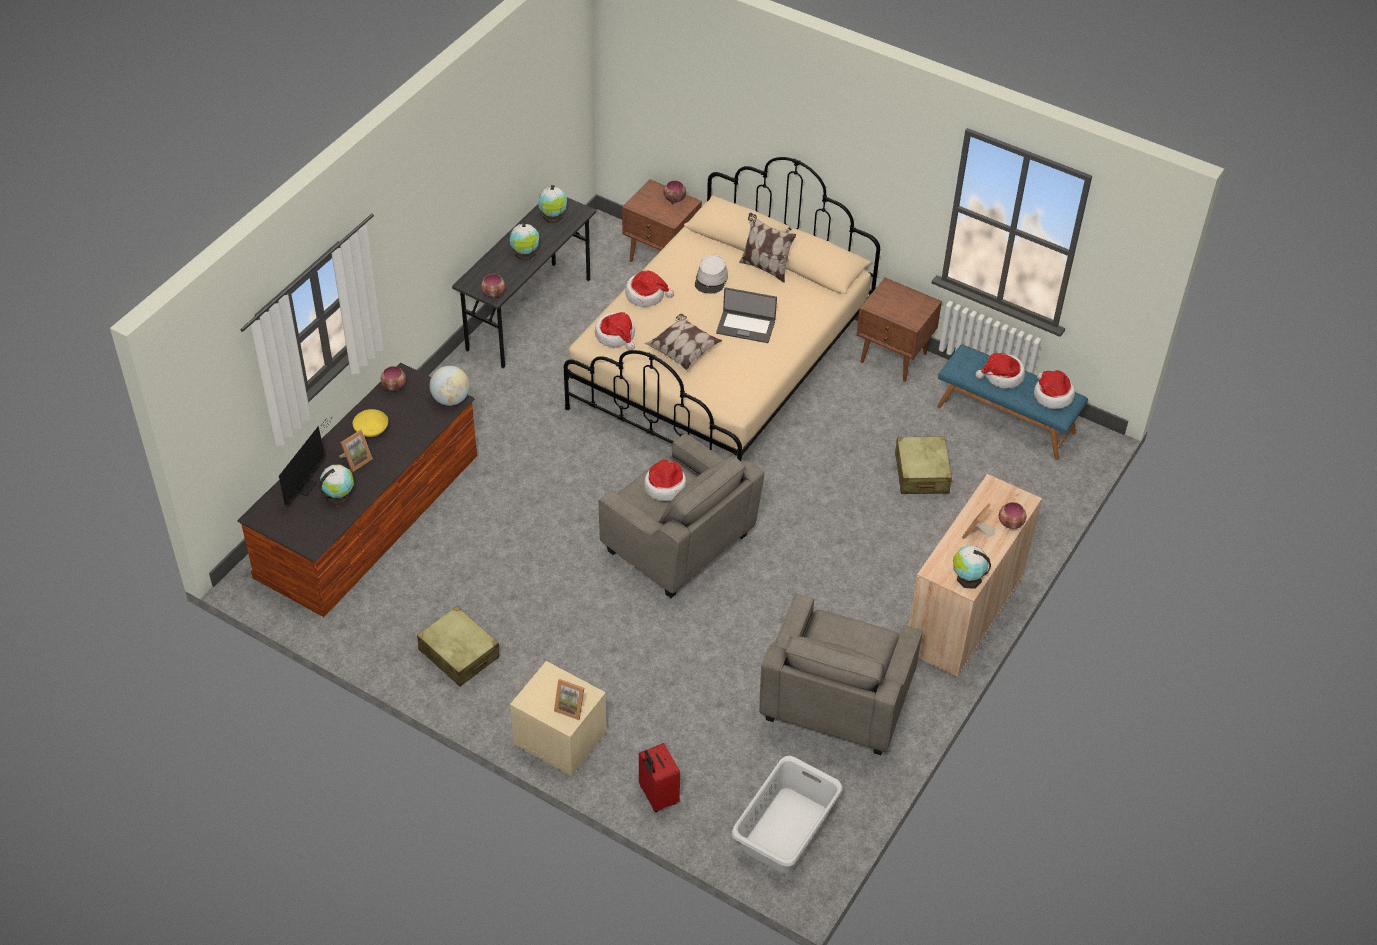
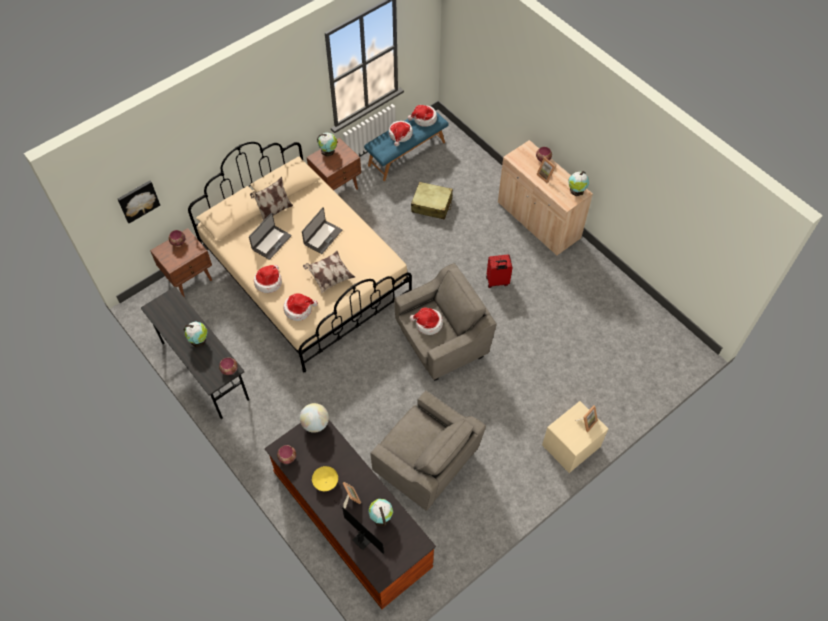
camera: 70 degrees left, 10 degrees up
(459, 654) = (489, 488): beige suitcase -> none
(553, 217) = (169, 313): globe -> globe (328, 151)
(657, 796) = (624, 405): red suitcase -> red suitcase (497, 282)
(661, 102) = (138, 200): none -> picture
(711, 279) = (271, 242): grey hat -> laptop
(784, 830) = (660, 349): grey laundry basket -> none
(835, 702) = (581, 299): grey armchair -> grey armchair (425, 464)

